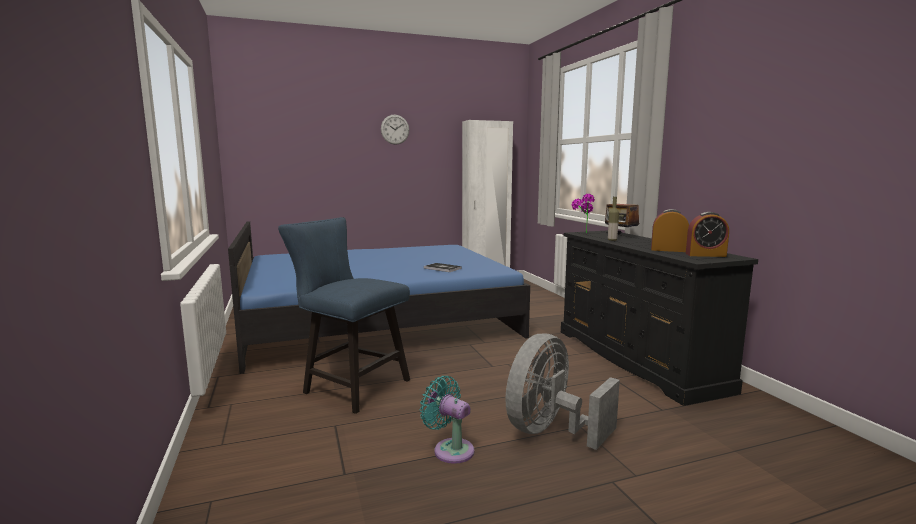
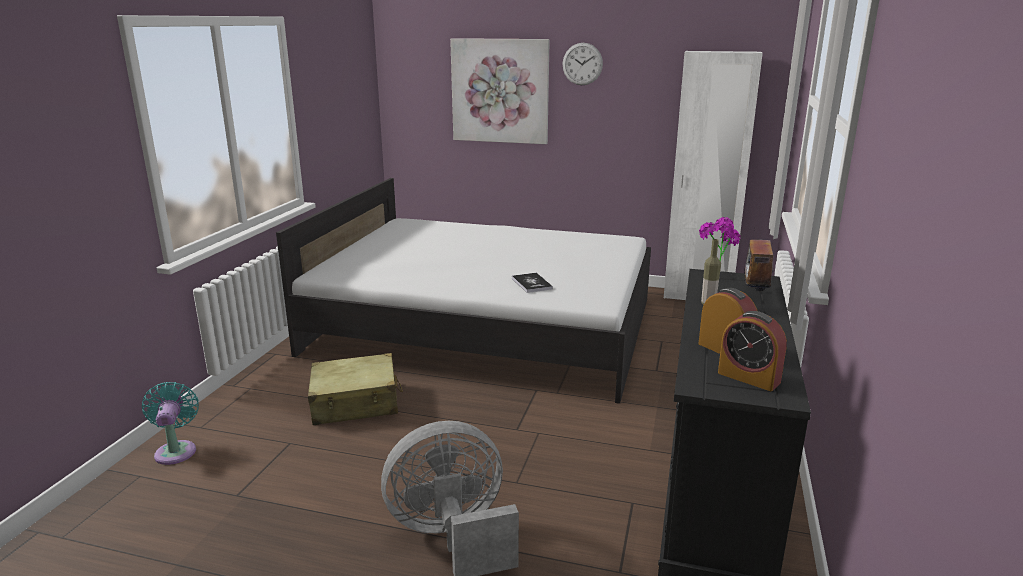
camera: 35 degrees right, 10 degrees up
(333, 149) = (500, 91): none -> picture
(350, 385) = (356, 403): blue chair -> beige suitcase
(378, 321) = (485, 326): blue bed -> white bed
(450, 449) = (338, 511): turquoise fan -> turquoise fan (176, 450)

